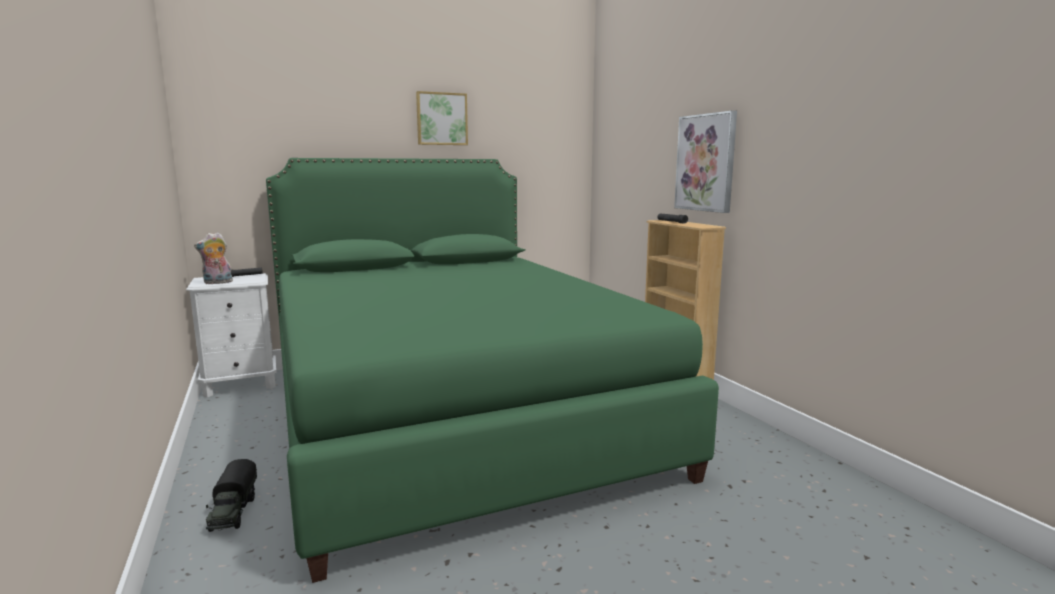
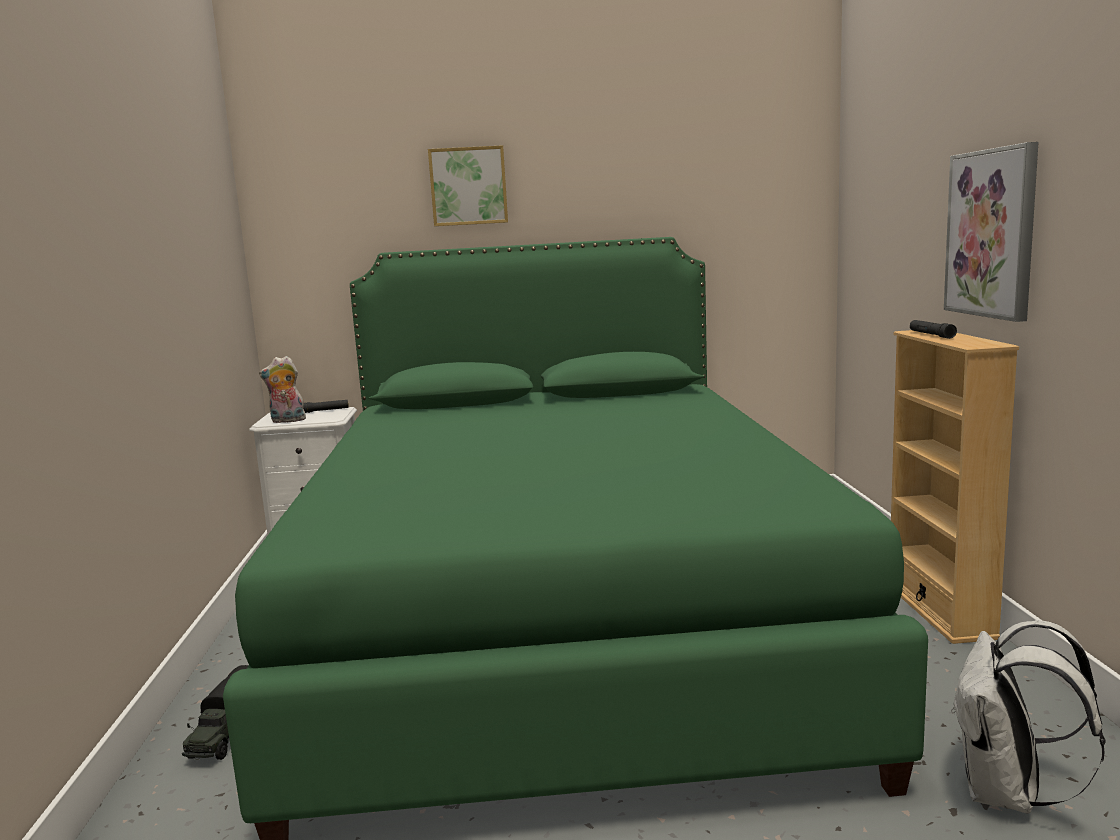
camera: 20 degrees right, 0 degrees up
(441, 119) = (591, 182): picture -> picture (468, 186)
(752, 473) = (1008, 794): none -> white backpack

